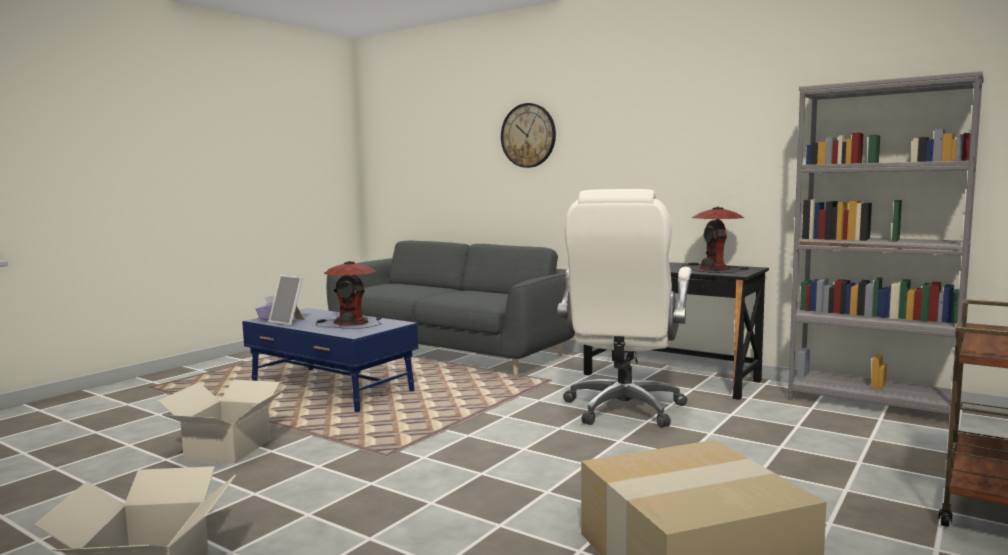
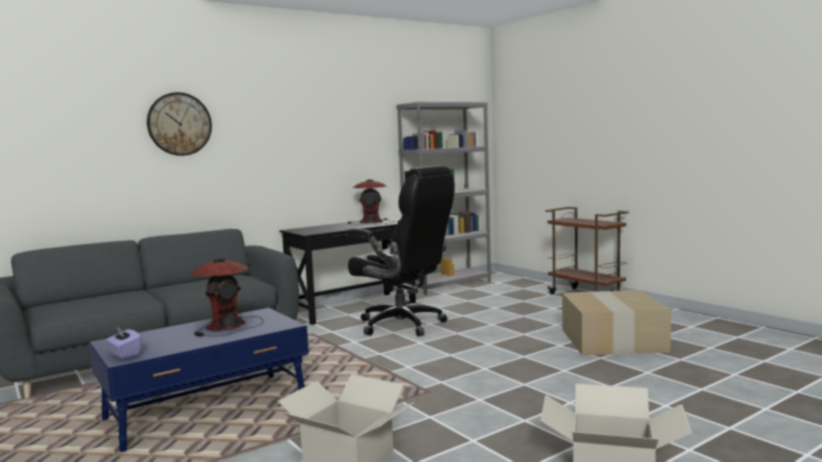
camera: 70 degrees left, 0 degrees up
(289, 322) = (169, 347): picture frame -> none
(623, 409) = (403, 325): white office chair -> black office chair

